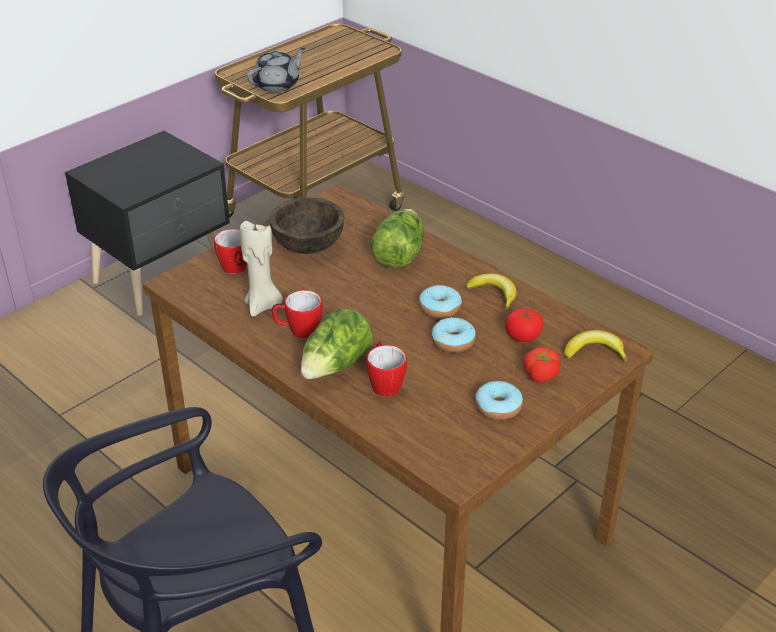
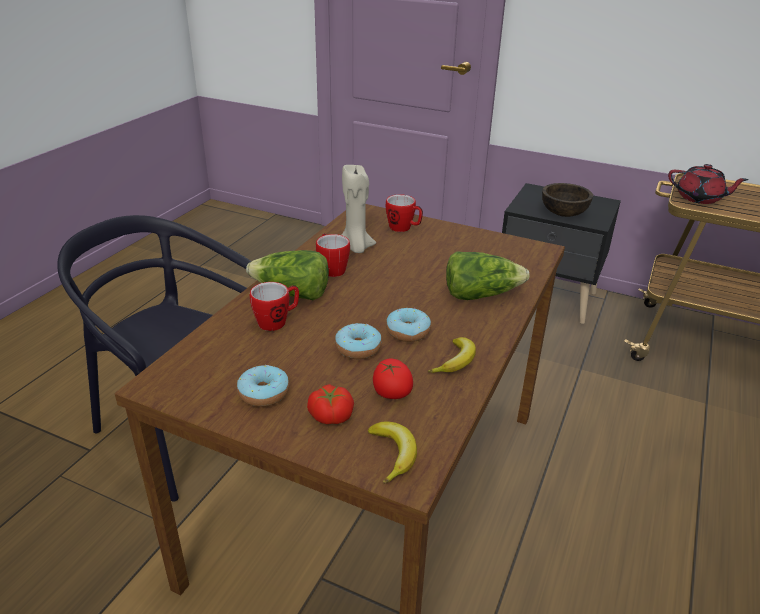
camera: 70 degrees right, 5 degrees down
(277, 85) = (699, 198): grey teapot -> red teapot
(307, 245) = (454, 250): brown bowl -> brown bowl (563, 213)

